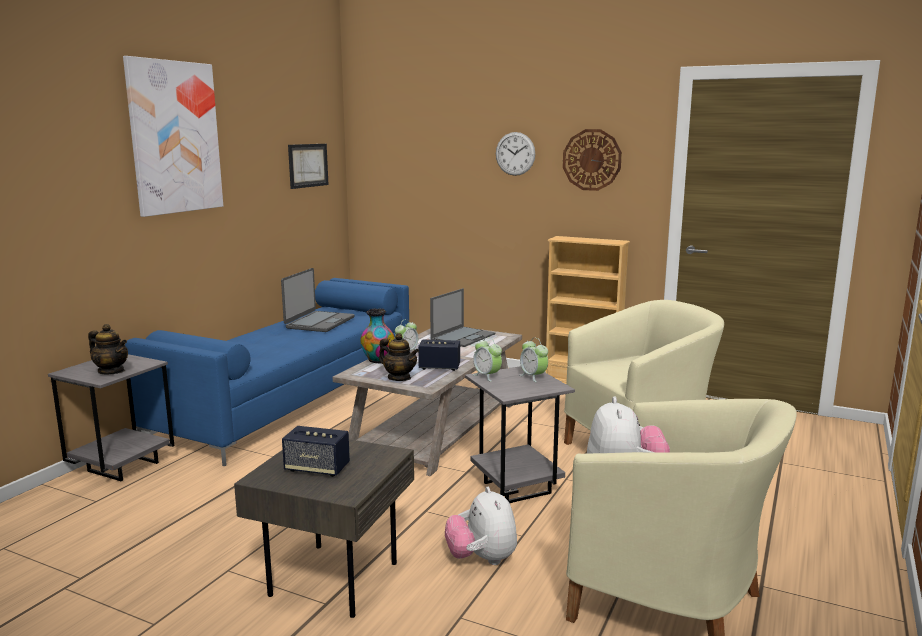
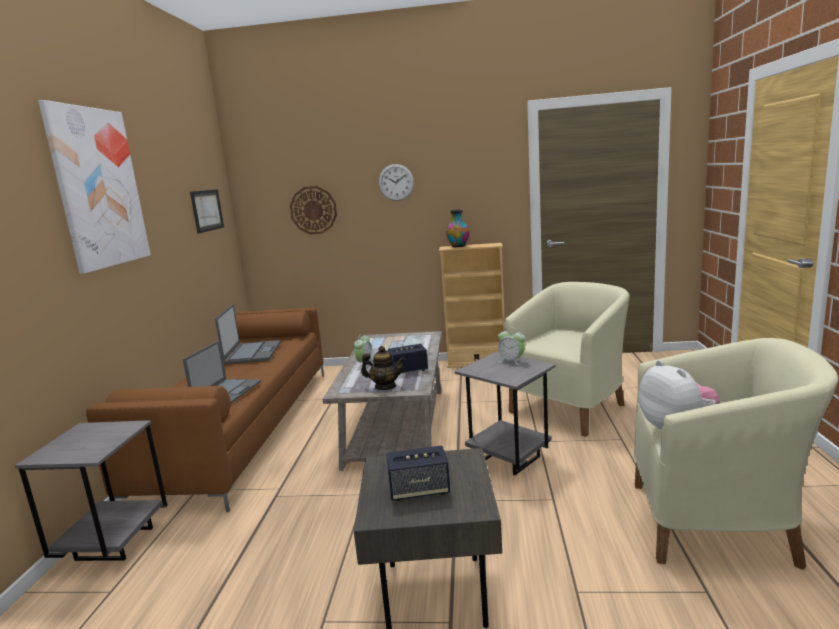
camera: 20 degrees left, 0 degrees up
(111, 371) = (95, 444): teapot -> none
(293, 397) = (243, 428): blue sofa -> brown sofa
(378, 361) = (348, 376): vase -> vase (458, 246)
(463, 337) = (397, 341): laptop -> laptop (227, 391)
(482, 559) = (542, 530): plush toy -> none
(487, 376) = (475, 368): alarm clock -> none
(592, 160) = (463, 181): wall clock -> wall clock (313, 210)

